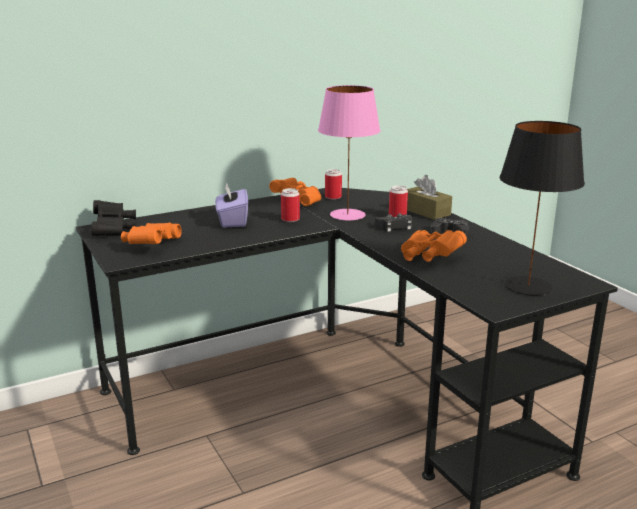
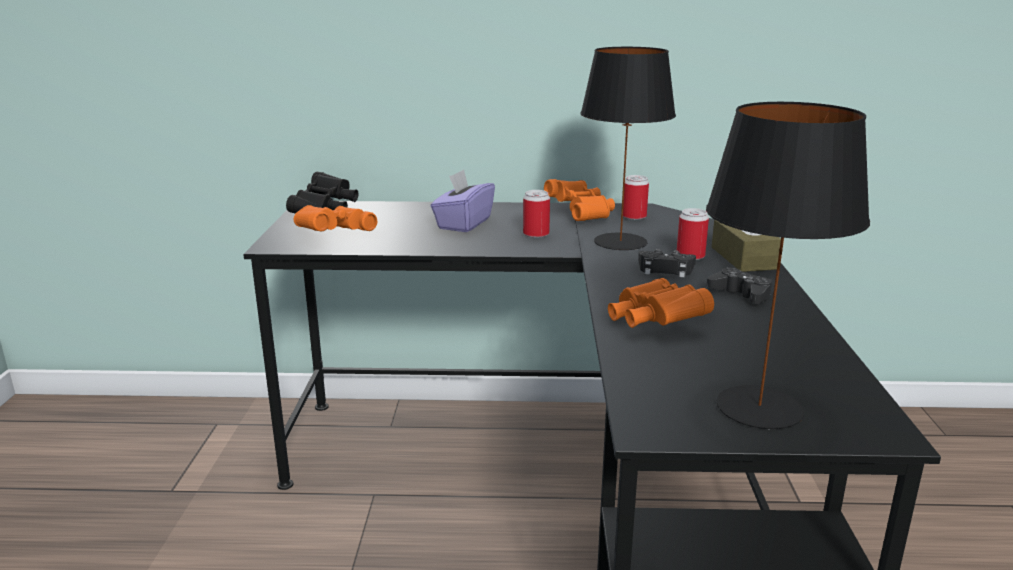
camera: 30 degrees right, 0 degrees up
(348, 215) = (621, 242): pink table lamp -> black table lamp

